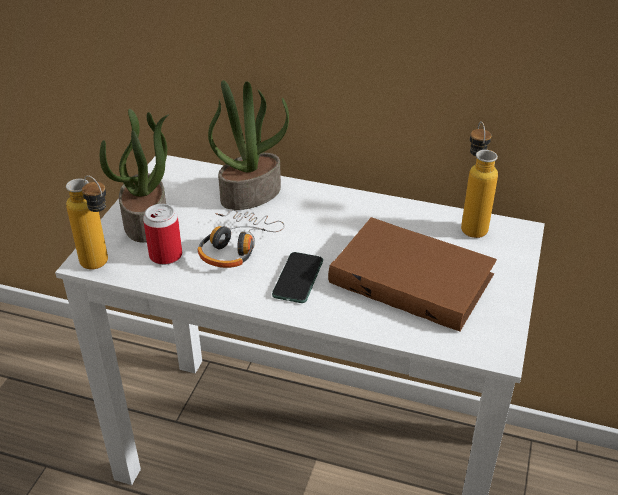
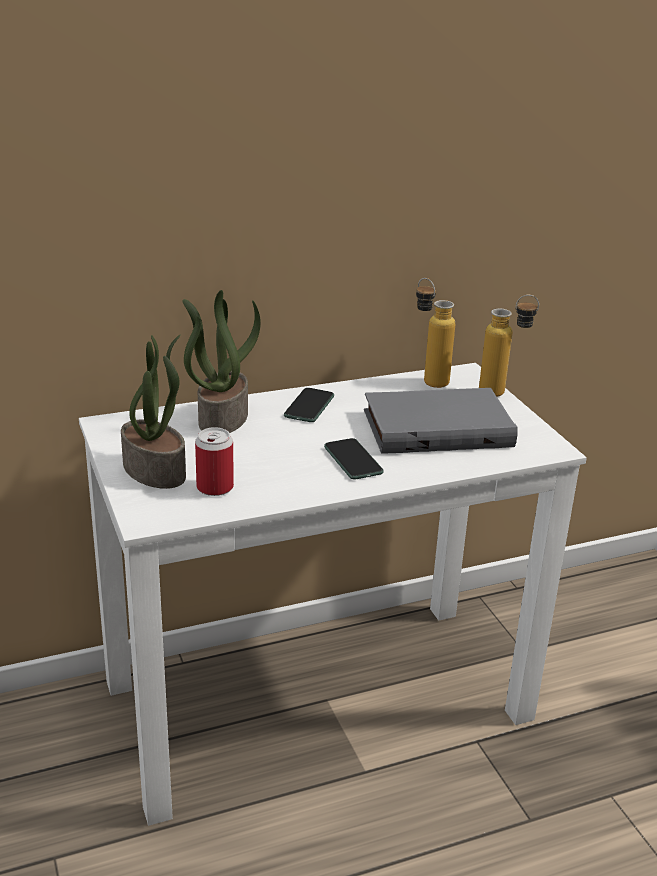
camera: 40 degrees left, 10 degrees down
(101, 267) = (166, 518): bottle -> bottle (502, 392)
(236, 246) = (268, 458): headphones -> none
(330, 210) = (309, 406): none -> phone
(414, 278) = (437, 427): brown book -> grey book

